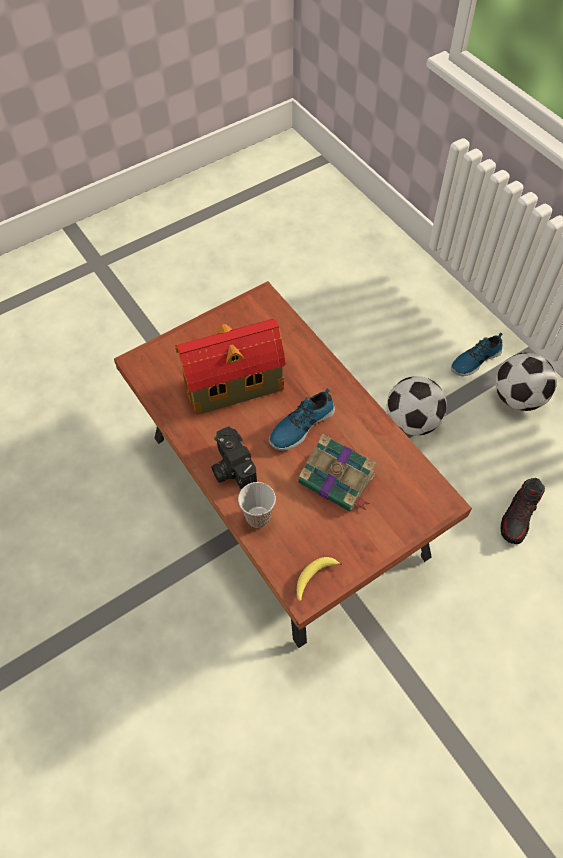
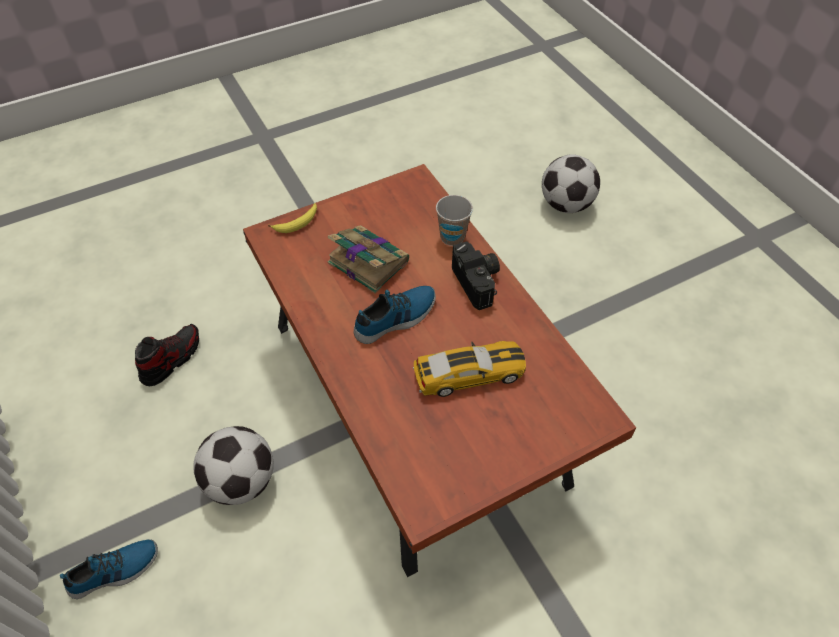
camera: 175 degrees left, 5 degrees down
(236, 385) = (470, 373): toy house -> toy car
(314, 577) = (406, 190): banana -> banana (297, 223)
(518, 398) = (90, 502): football -> football (565, 205)

